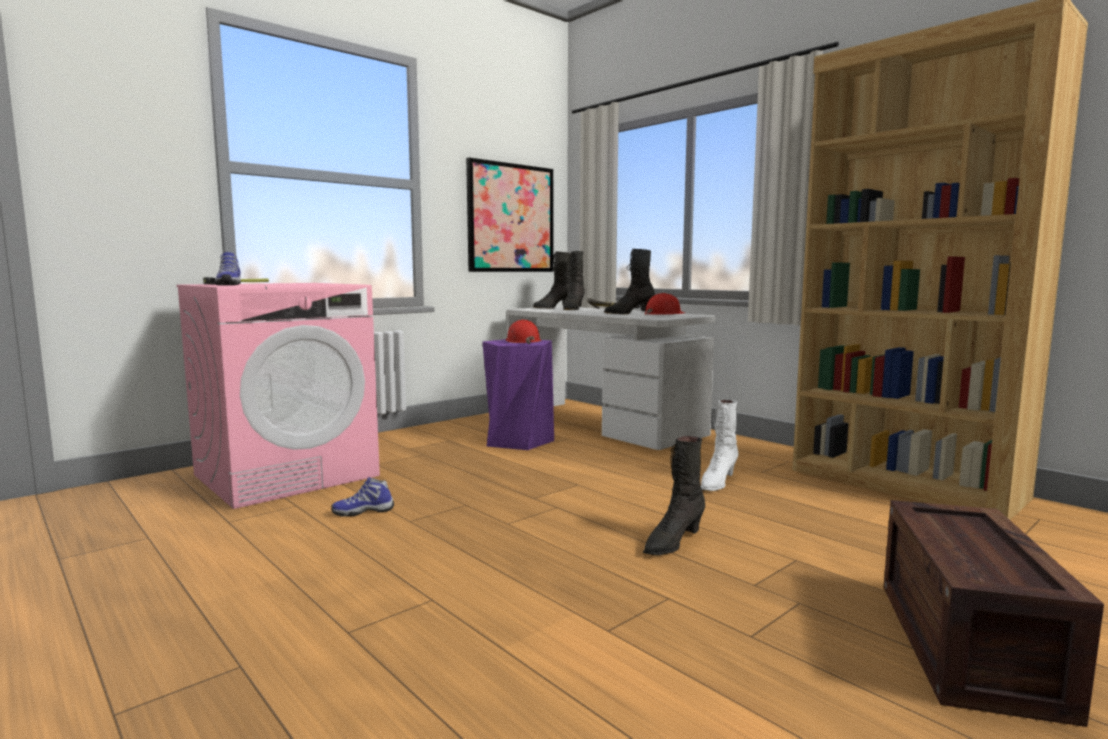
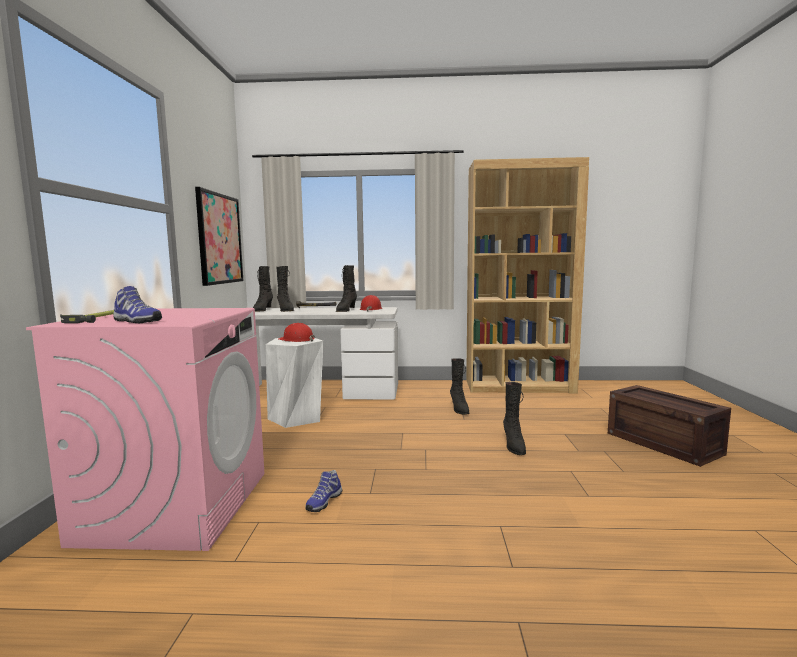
camera: 45 degrees left, 0 degrees up
(518, 440) = (297, 417): purple stool -> white stool
(717, 483) = (459, 409): white boot -> black boot

